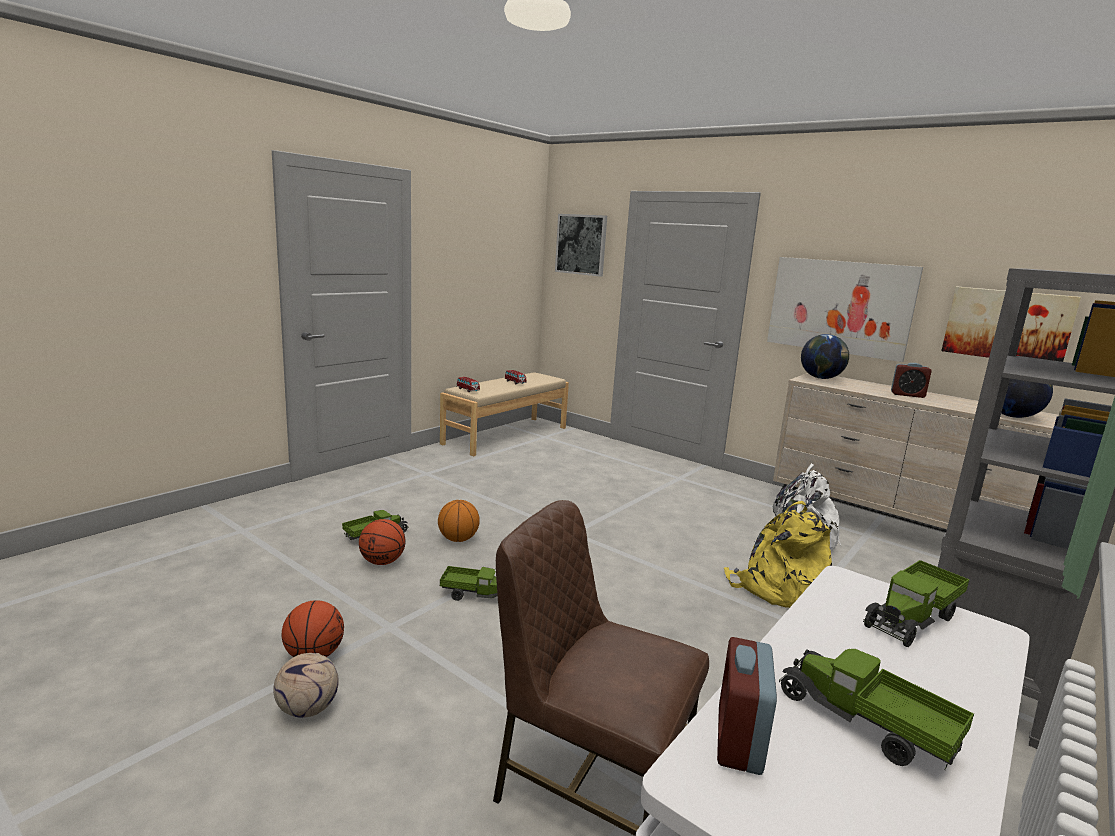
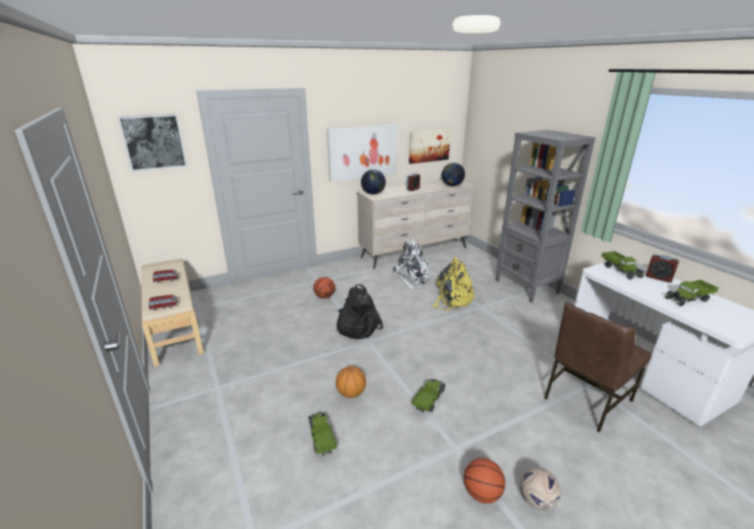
camera: 65 degrees left, 10 degrees up
(382, 562) = (367, 440): basketball -> basketball (324, 296)
(598, 520) = (356, 327): none -> black backpack
(739, 740) = (709, 321): alarm clock -> alarm clock (658, 278)

